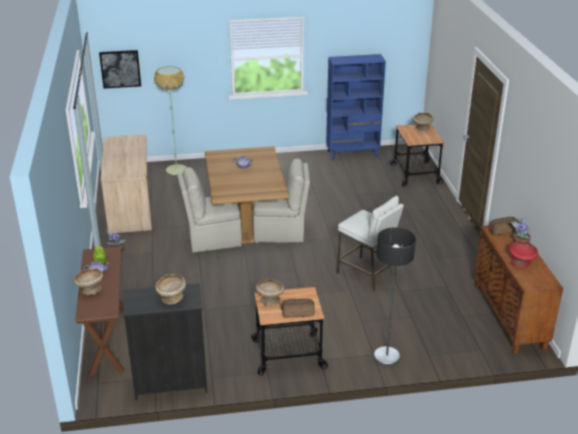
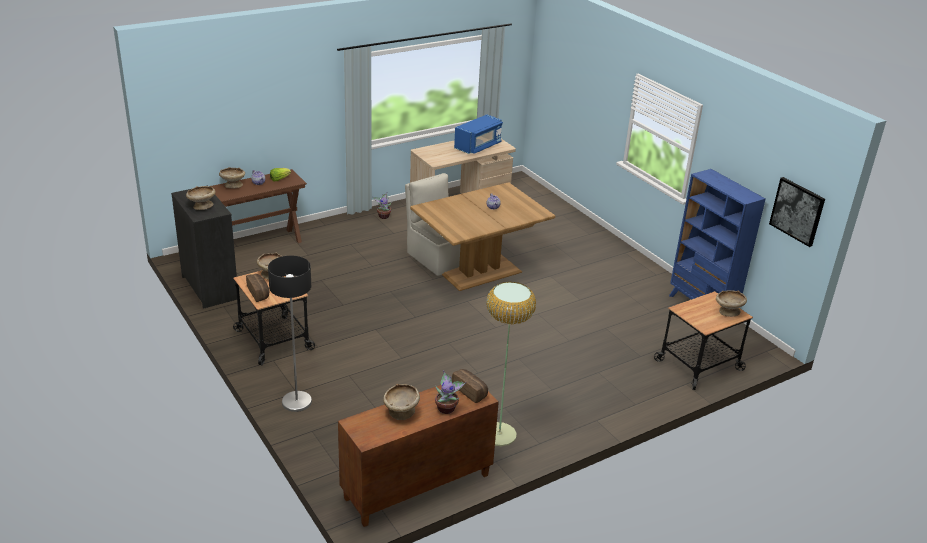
camera: 65 degrees right, 0 degrees up
(120, 68) = (551, 80): picture -> picture (797, 211)
(126, 148) = (478, 146): none -> blue microwave
(176, 170) = (551, 209): floor lamp -> floor lamp (499, 434)
(280, 232) = (480, 293): beige chair -> none
(367, 274) = (439, 364): white stool -> none
(521, 263) = (401, 413): red bowl -> beige bowl

